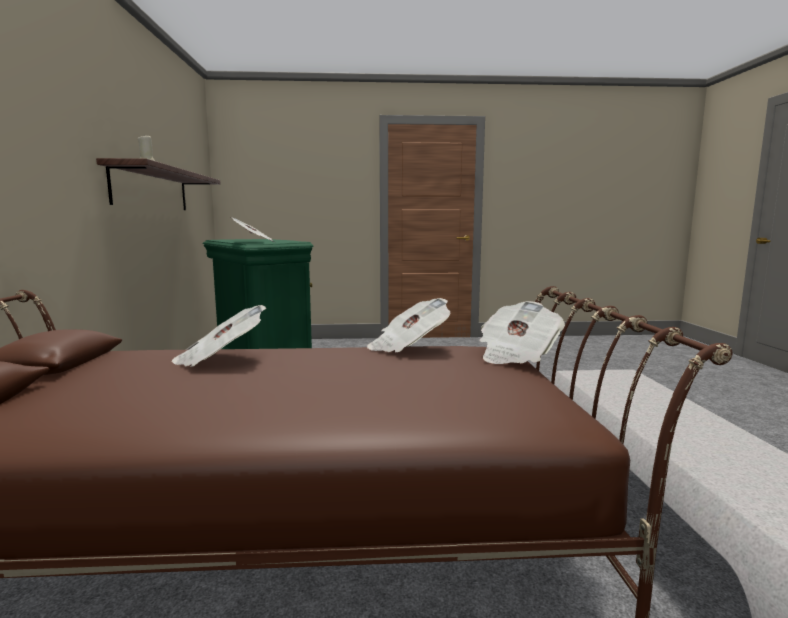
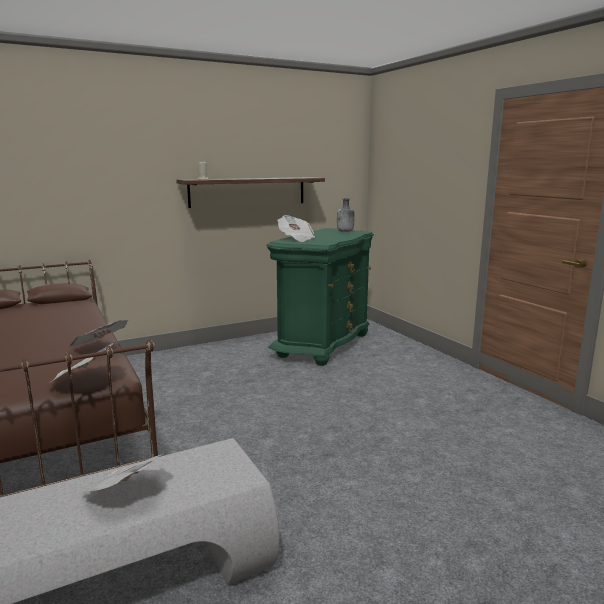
camera: 65 degrees right, 5 degrees up
(220, 359) = (61, 319): newspaper -> newspaper (124, 493)
(248, 239) = (345, 231): none -> grey bottle

